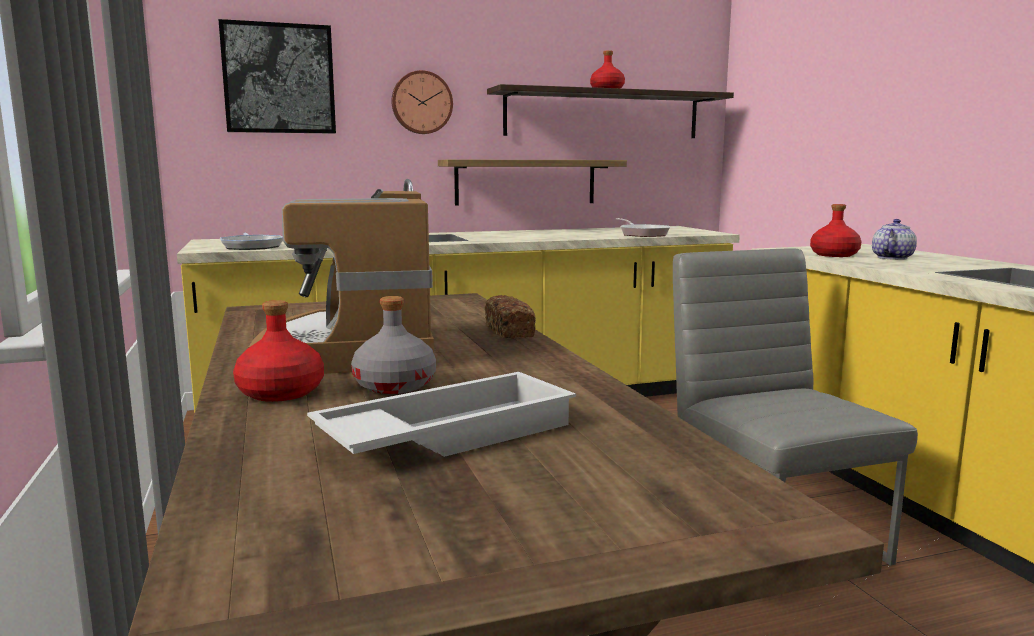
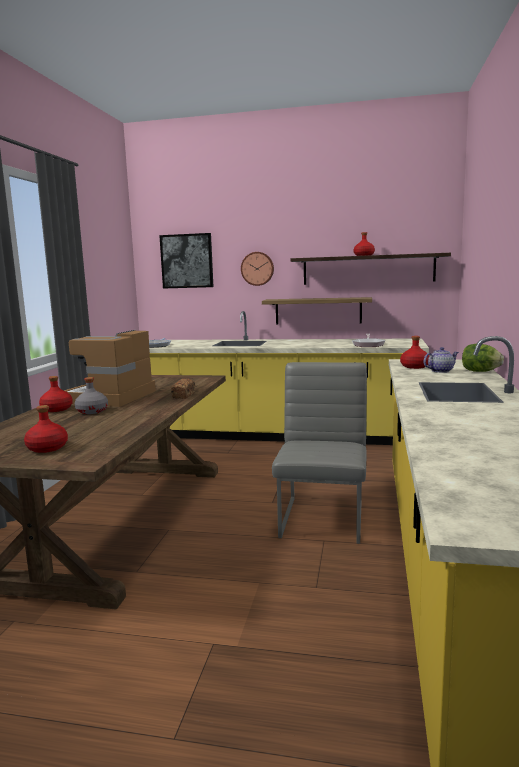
camera: 30 degrees right, 0 degrees up
(448, 433) = (68, 427): white tray -> none
(556, 501) = (48, 448): none -> red bottle
(940, 256) = (480, 372): none -> lettuce

